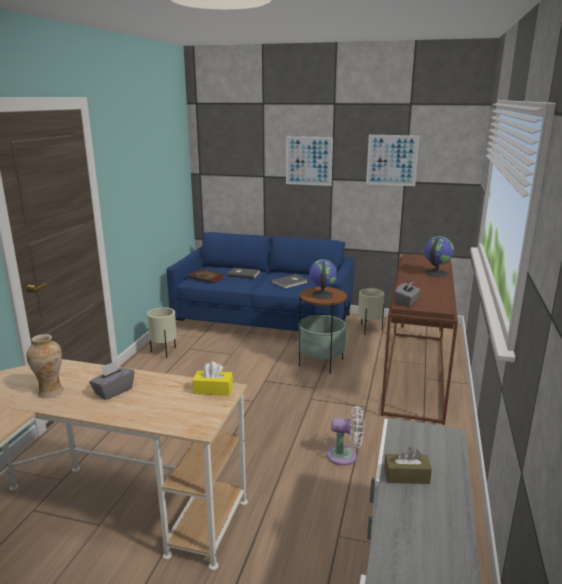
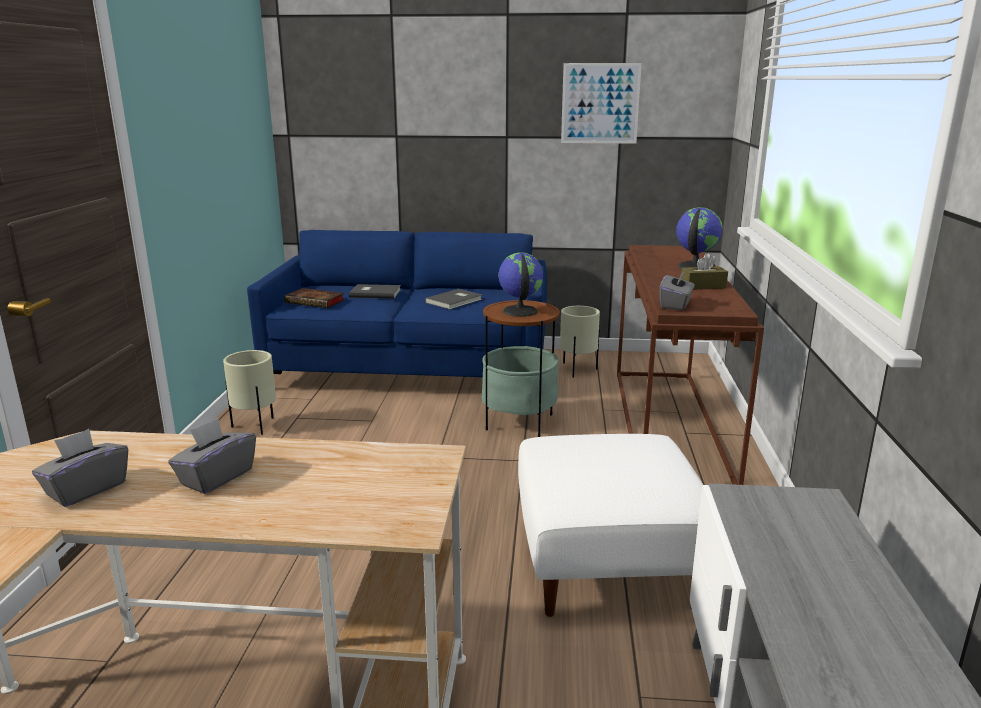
camera: 10 degrees left, 0 degrees up
(50, 392) = (86, 489): vase -> grey tissue box
(213, 390) = (408, 459): yellow tissue box -> none
(309, 161) = (469, 108): picture -> none
(345, 456) = (605, 562): white fan -> white ottoman
(406, 476) = (788, 575): brown tissue box -> brown tissue box (703, 286)

